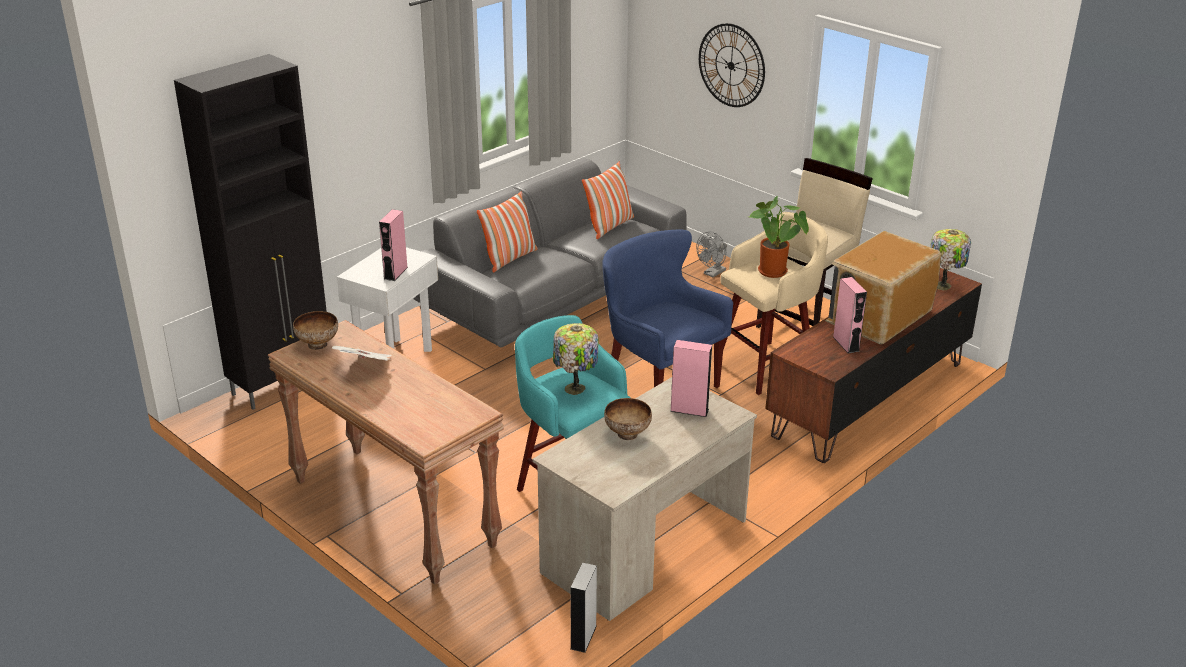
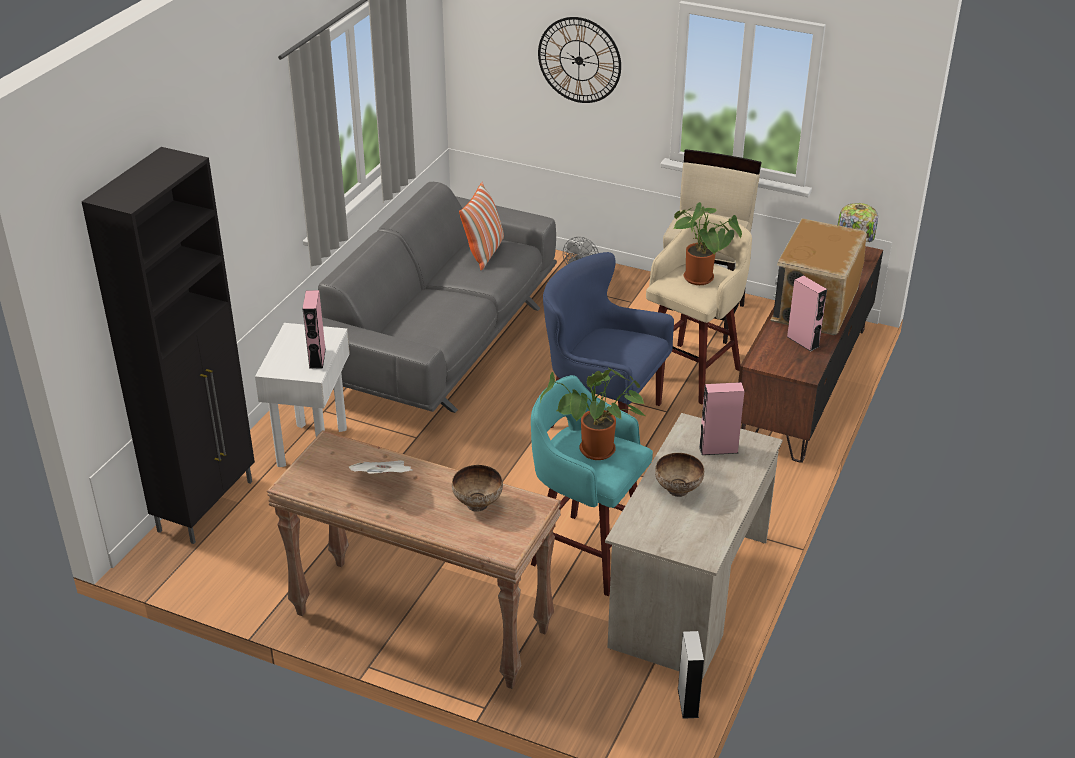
camera: 20 degrees left, 5 degrees up
(318, 345) = (315, 467): bowl -> bowl (478, 504)
(509, 259) = (402, 311): pillow -> none
(575, 390) = (595, 453): table lamp -> potted plant

